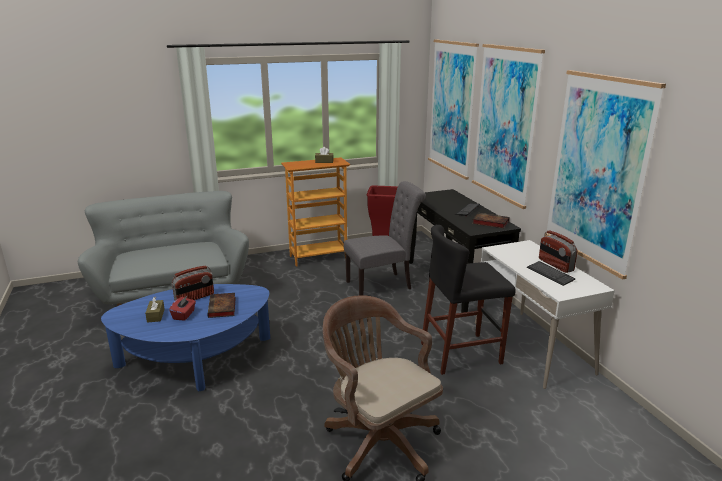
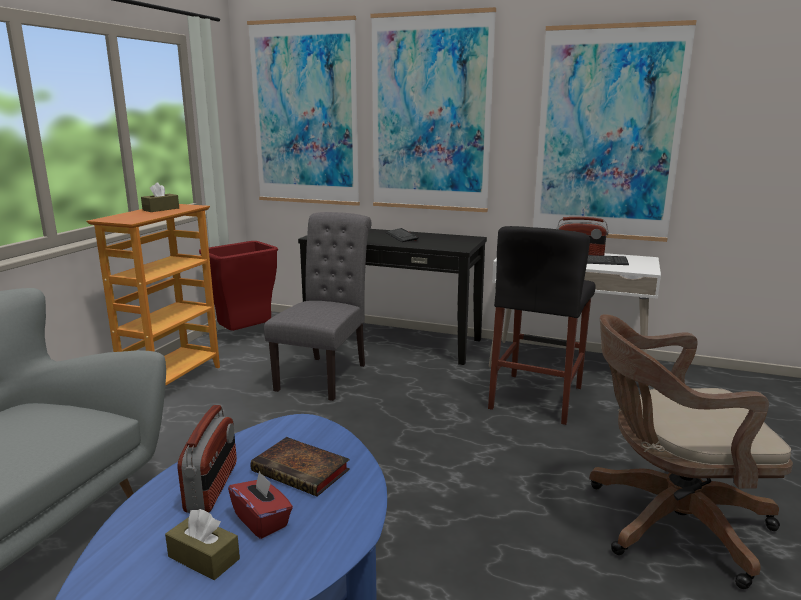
camera: 50 degrees left, 5 degrees down
(489, 222) = (451, 239): book -> none

